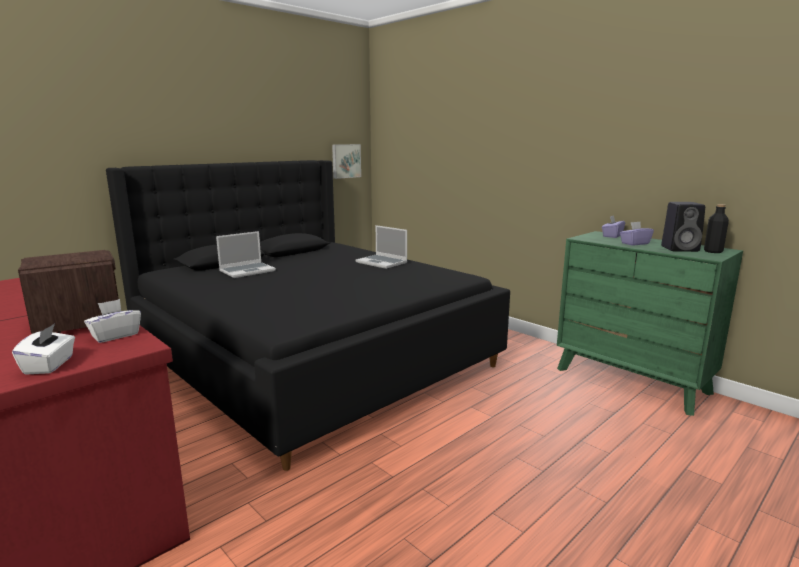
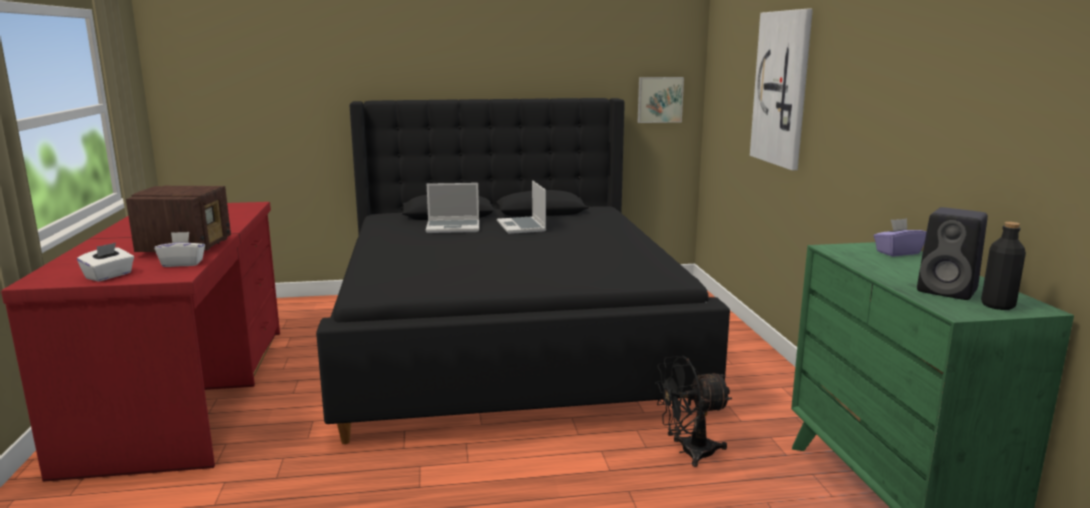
camera: 35 degrees right, 0 degrees up
(382, 262) = (609, 242): laptop -> laptop (522, 227)
(465, 146) = (782, 88): none -> picture
(516, 390) = (688, 452): none -> black fan
(634, 243) = (894, 269): purple tissue box -> none

